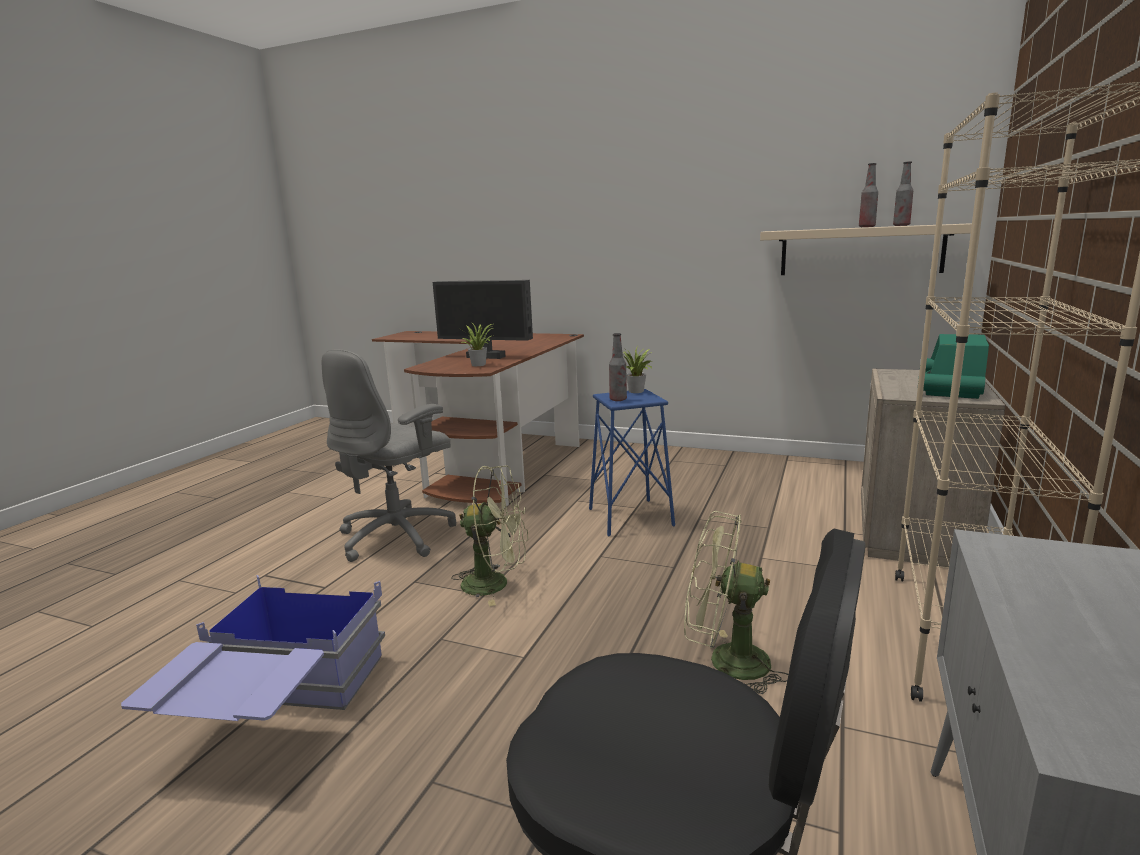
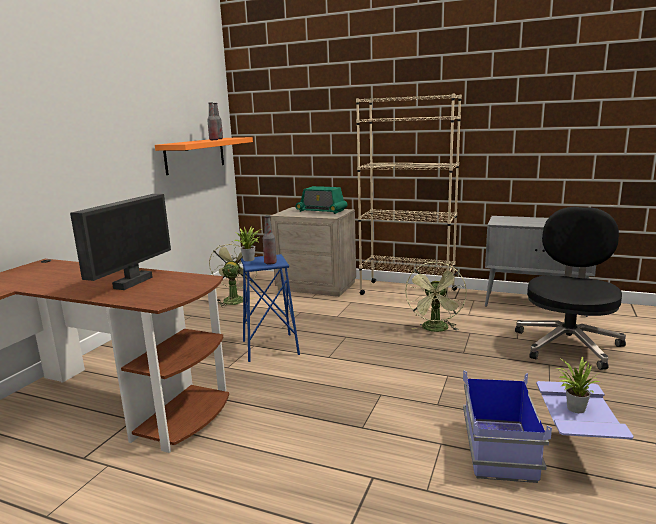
camera: 90 degrees left, 0 degrees up
(398, 536) = (270, 452): grey office chair -> none
(479, 364) = (175, 282): potted plant -> potted plant (573, 408)
(496, 584) = (366, 391): green fan -> green fan (234, 299)
(860, 251) = (195, 155): beige shelf -> orange shelf

